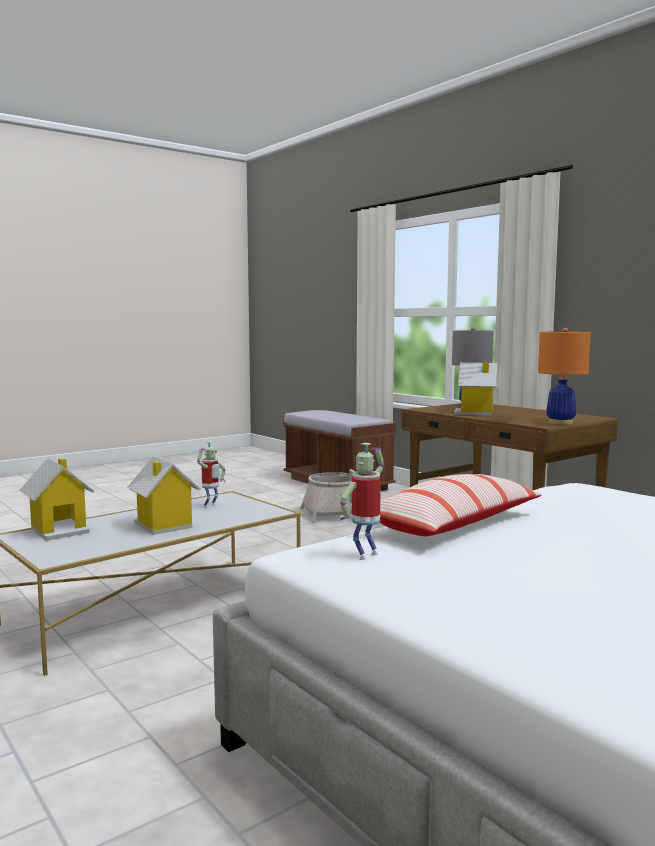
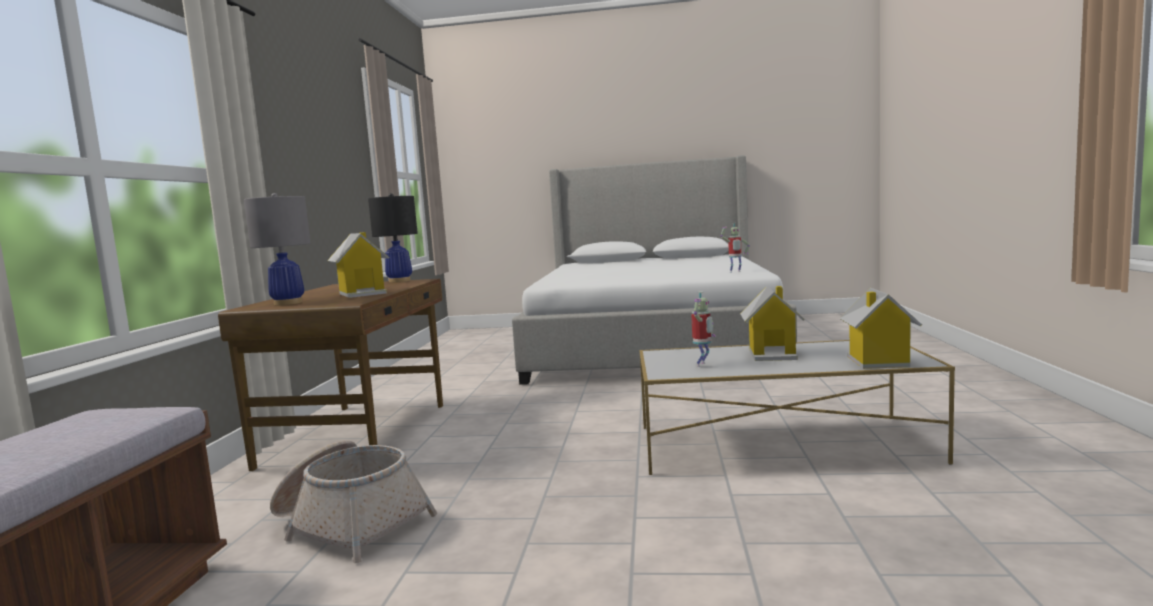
camera: 135 degrees left, 0 degrees up
(210, 506) = (703, 365): toy robot -> toy robot turned 135 degrees clockwise
(452, 524) = (670, 276): pillow -> none
(560, 423) = (399, 281): orange table lamp -> black table lamp

